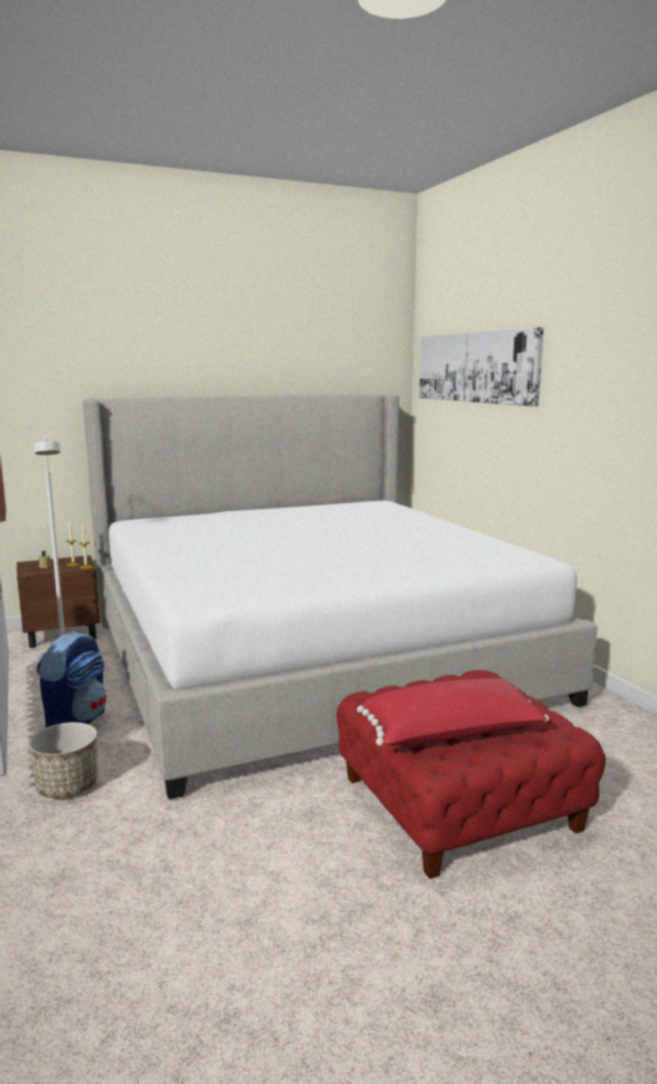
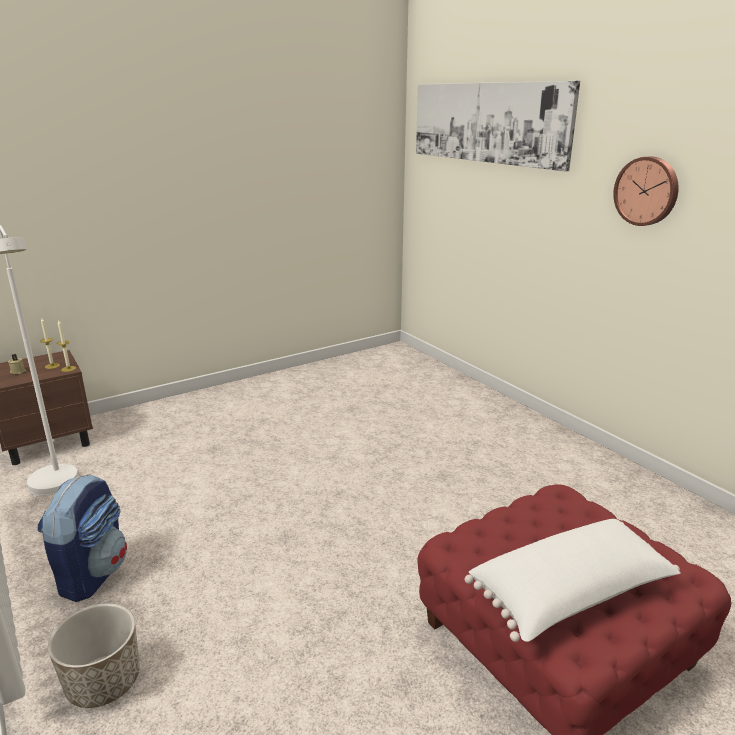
camera: 10 degrees left, 10 degrees up
(310, 658) = (335, 451): bed -> none
(452, 735) = (571, 596): red pillow -> white pillow
(597, 420) = (647, 191): none -> wall clock

